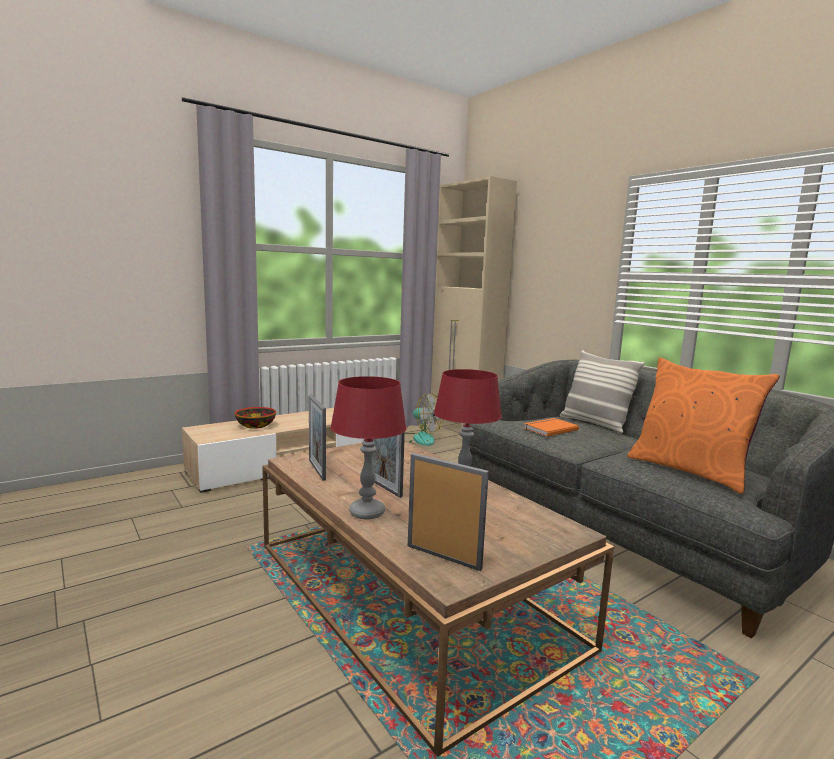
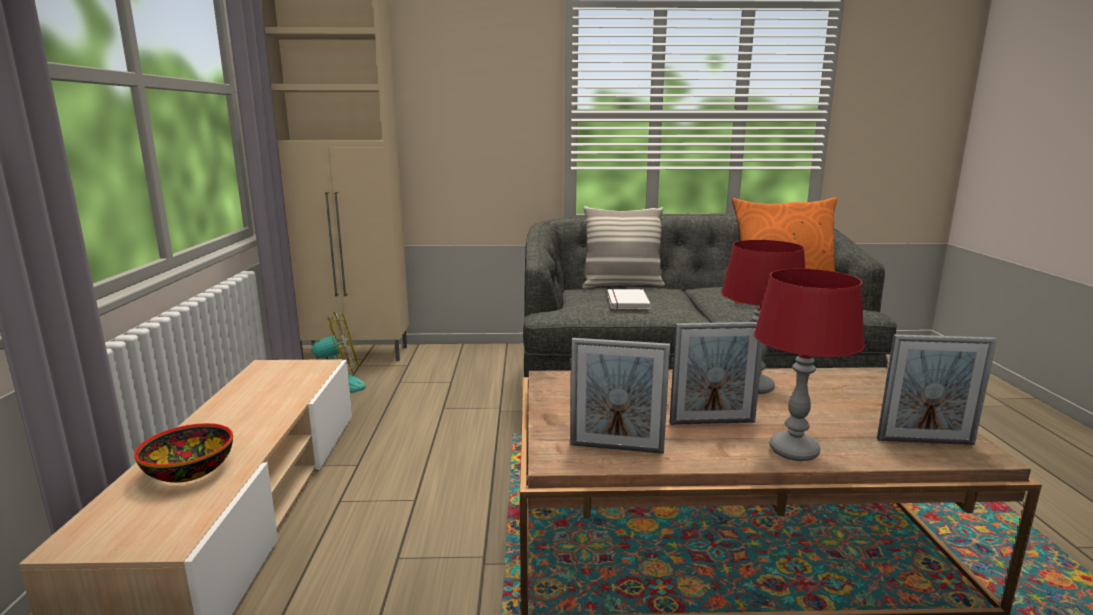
camera: 55 degrees left, 5 degrees up
(443, 557) = (925, 441): picture frame -> picture frame turned 150 degrees counterclockwise
(549, 428) = (626, 301): orange book -> white book

